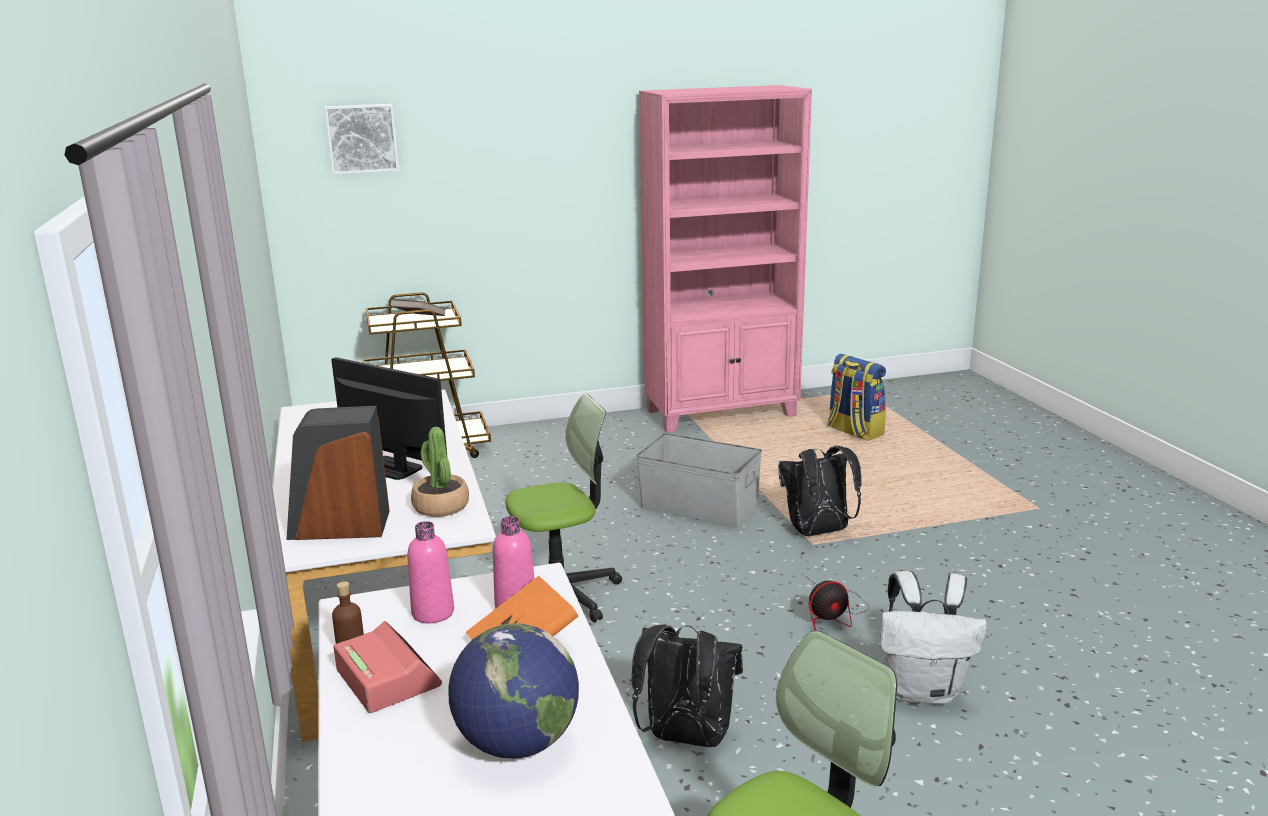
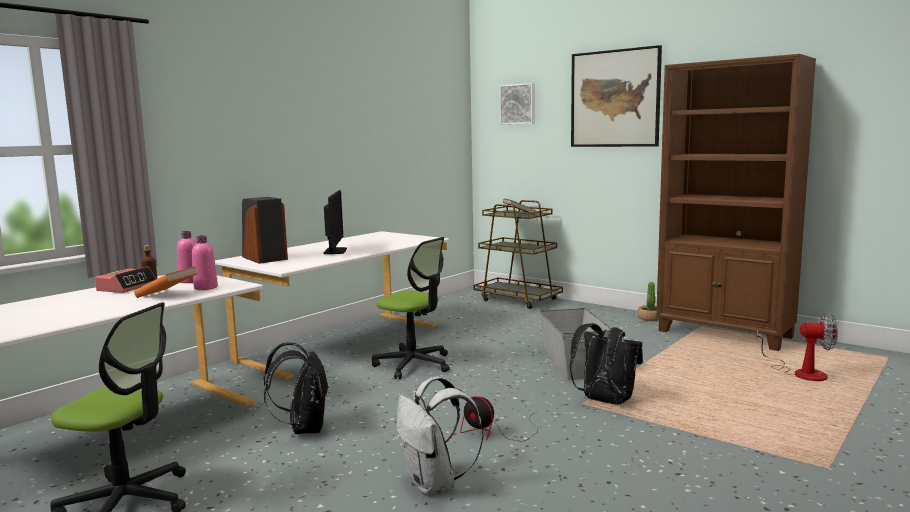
camera: 55 degrees right, 10 degrees down
(440, 506) = (302, 262): potted plant -> potted plant (649, 318)
(517, 743) = (79, 309): globe -> none
(535, 130) = (615, 99): none -> picture
(722, 413) = (725, 334): pink bookcase -> brown bookcase
(854, 432) = (801, 373): backpack -> fan

